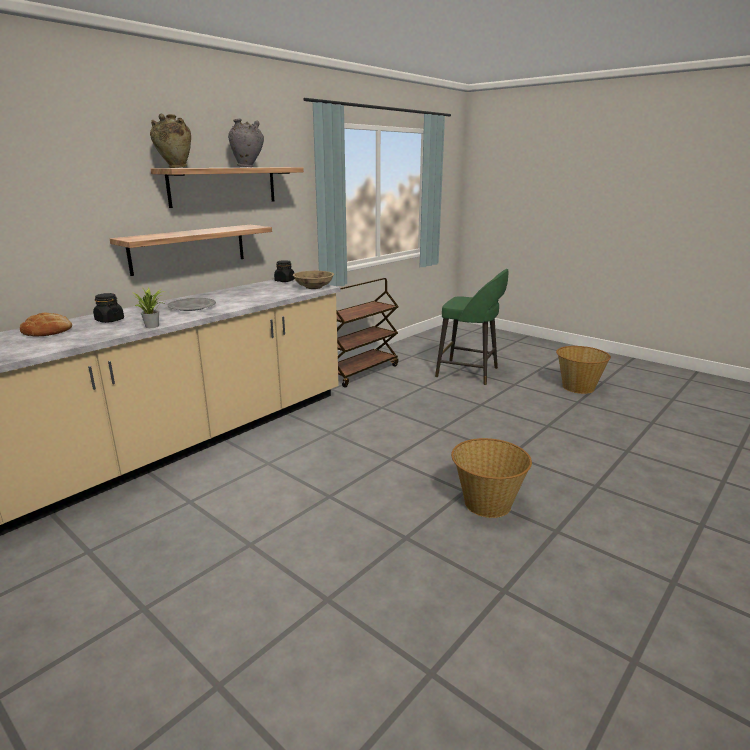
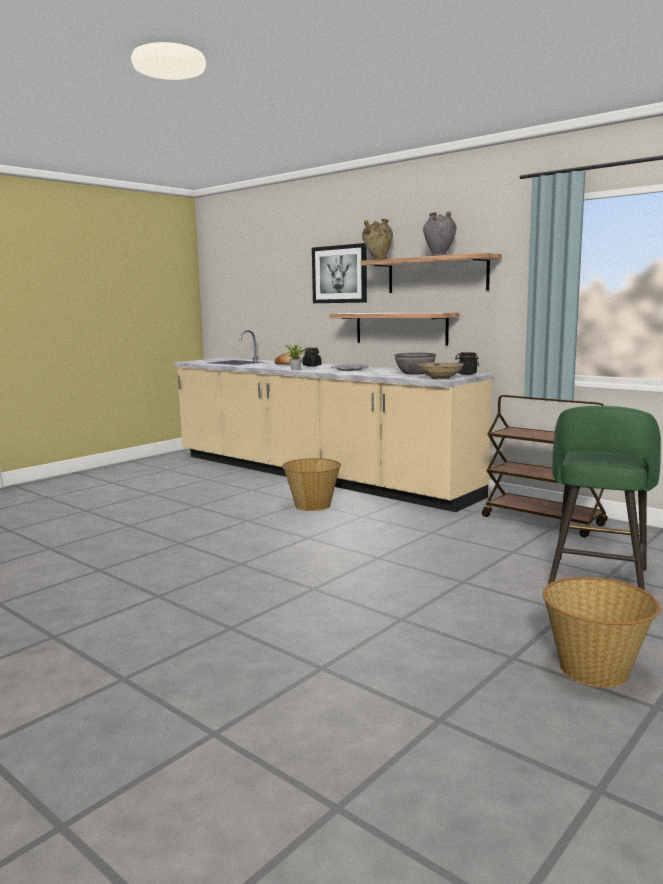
camera: 90 degrees right, 10 degrees down
(82, 184) = (339, 274): none -> picture
(260, 291) = (415, 373): none -> grey bowl
(486, 504) = (215, 571): basket -> basket (312, 505)

